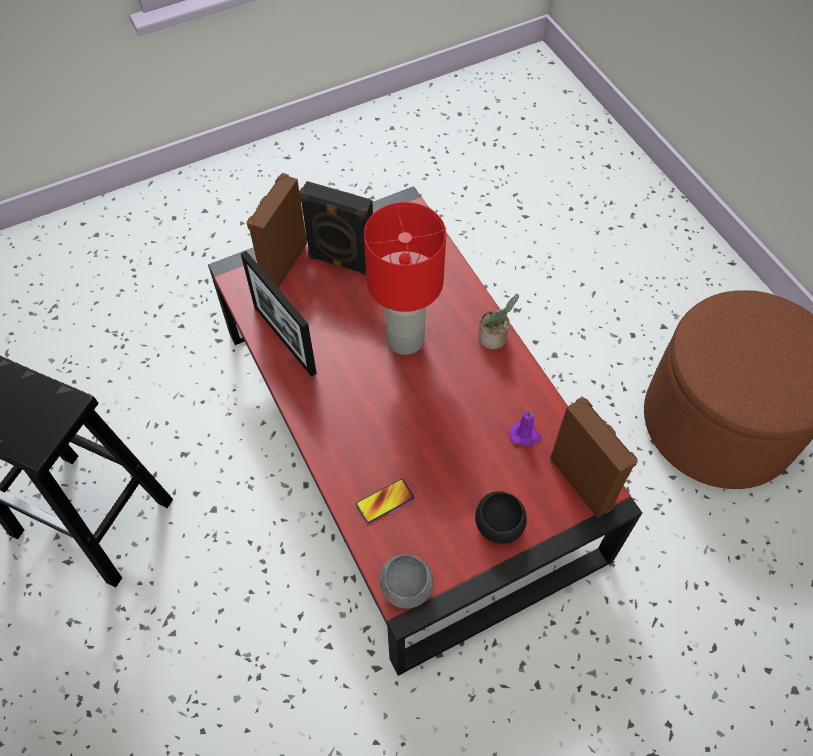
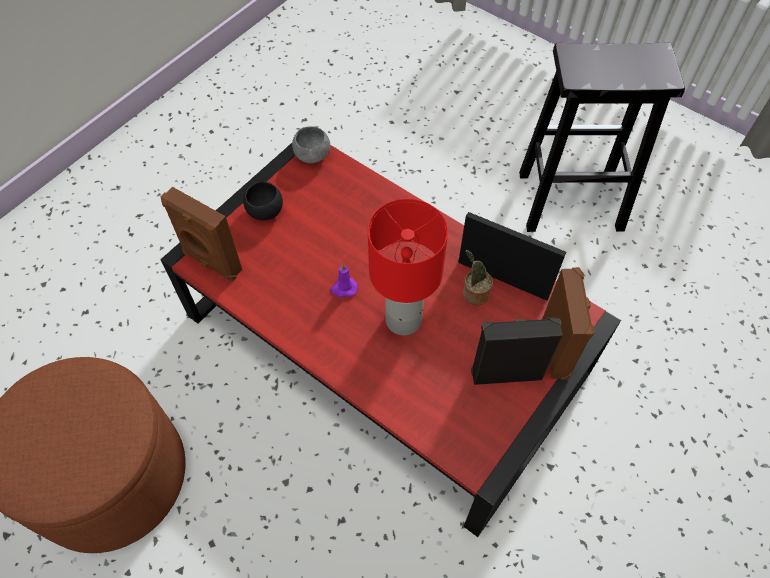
camera: 155 degrees right, 0 degrees up
(385, 501) = (352, 196): phone -> none
(494, 338) = (325, 353): potted plant -> potted plant (474, 293)
(525, 435) = (267, 280): purple candle -> purple candle (343, 288)

